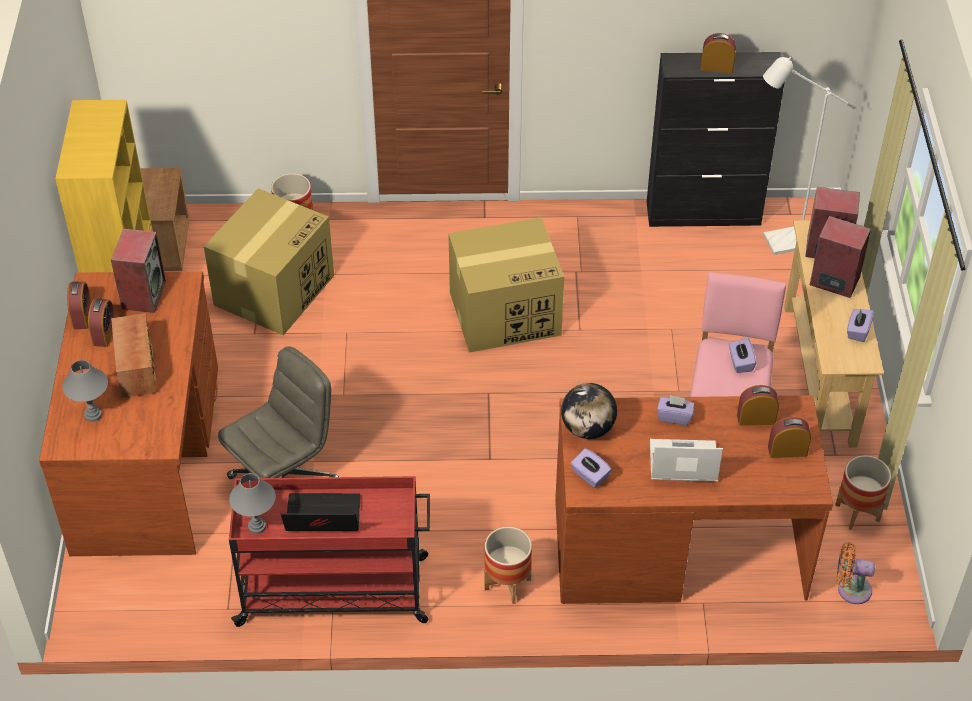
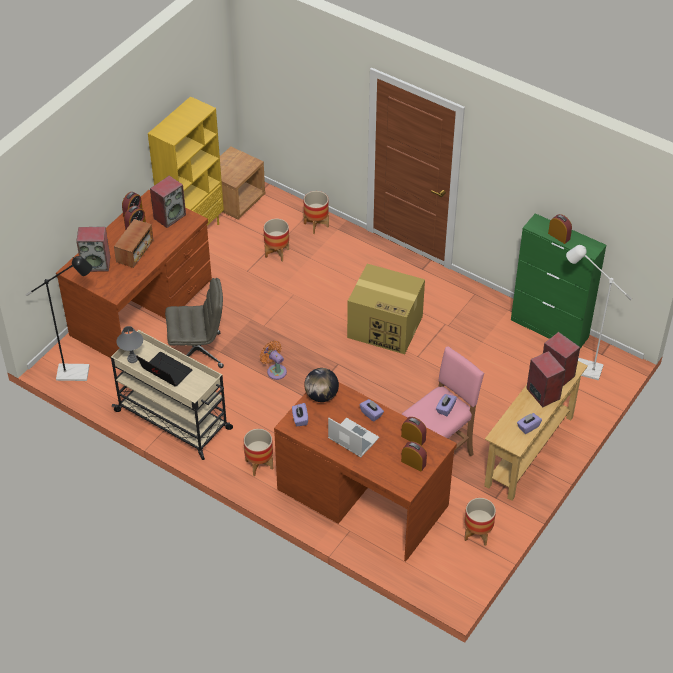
camera: 35 degrees right, 0 degrees up
(93, 415) = (96, 264): grey table lamp -> speaker
(133, 601) = (79, 373): none -> black floor lamp
(274, 289) = (277, 253): cardboard box -> planter
(335, 591) = (174, 420): red cart -> beige cart
(704, 214) = (549, 329): black cabinet -> green cabinet
(850, 589) = (434, 569): orange fan -> orange fan (275, 370)

